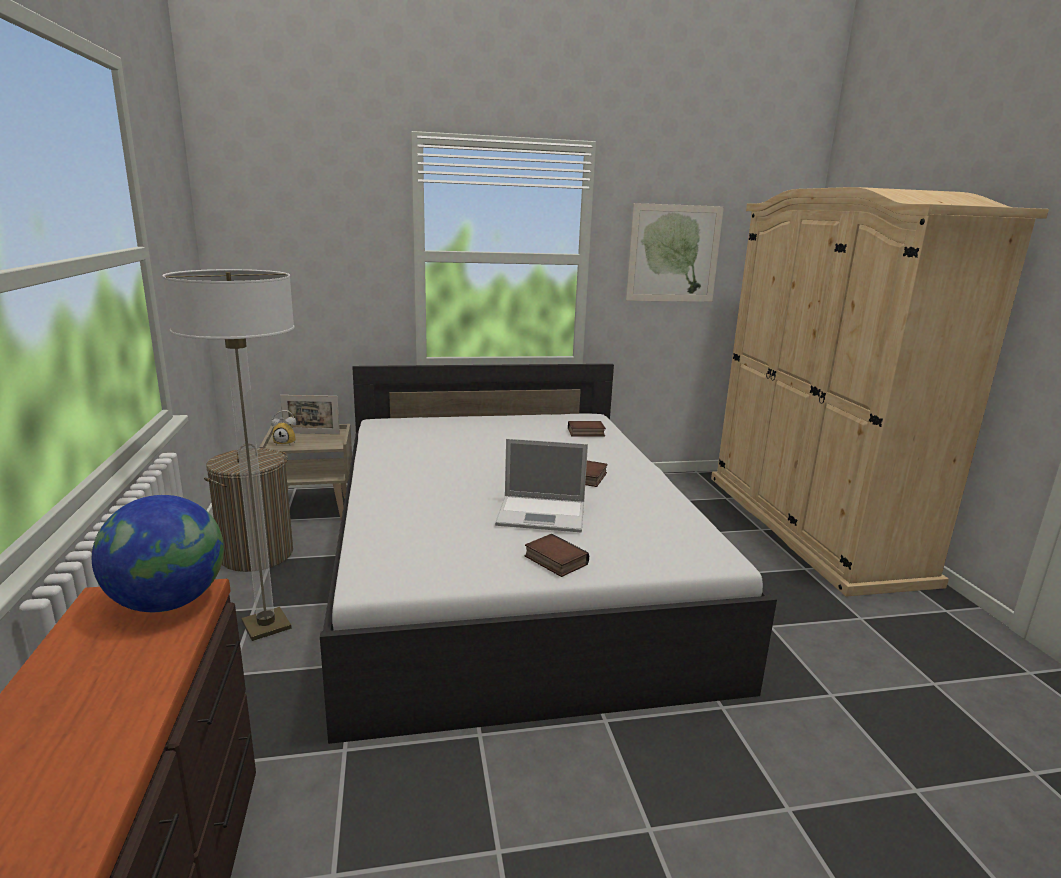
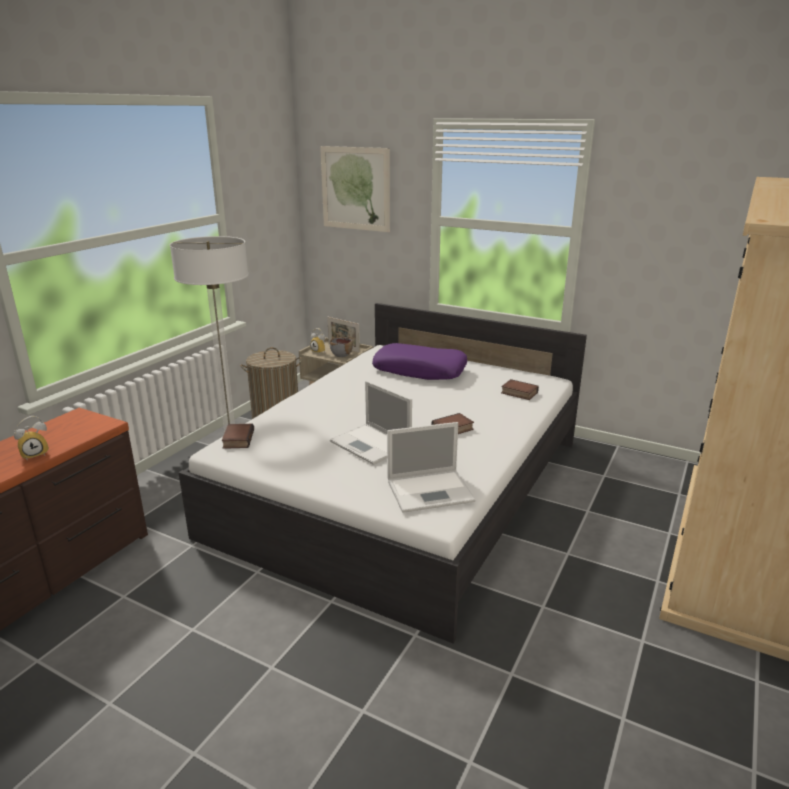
camera: 40 degrees right, 5 degrees up
(136, 682) = (35, 454): none -> alarm clock
(168, 602) = (91, 425): globe -> none
(321, 441) = (341, 355): none -> grey bowl
(460, 434) = (420, 370): none -> purple pillow
(554, 560) = (326, 476): book -> book (237, 439)
(673, 254) = (674, 232): picture -> picture (355, 189)
(675, 536) = (431, 491): none -> laptop

